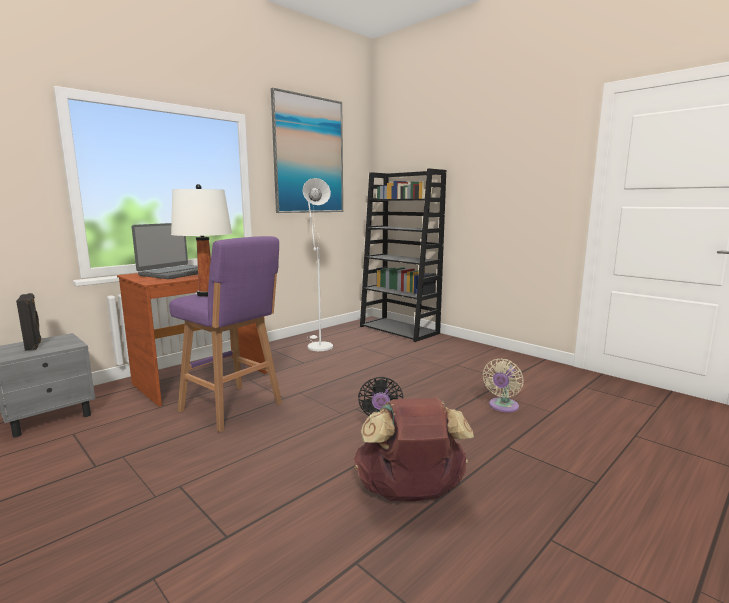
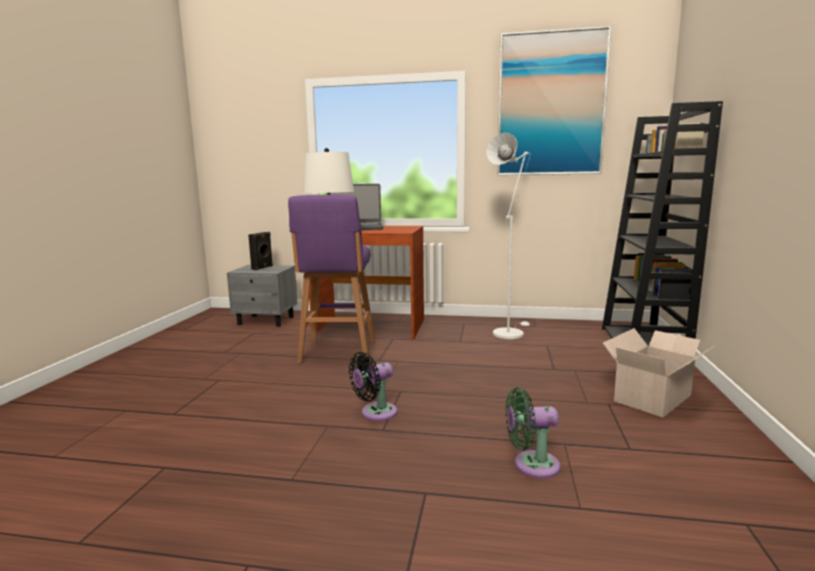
camera: 55 degrees right, 0 degrees up
(410, 494) = (272, 462): brown backpack -> none
(462, 354) = (654, 397): none -> cardboard box
(502, 407) = (531, 465): beige fan -> green fan

